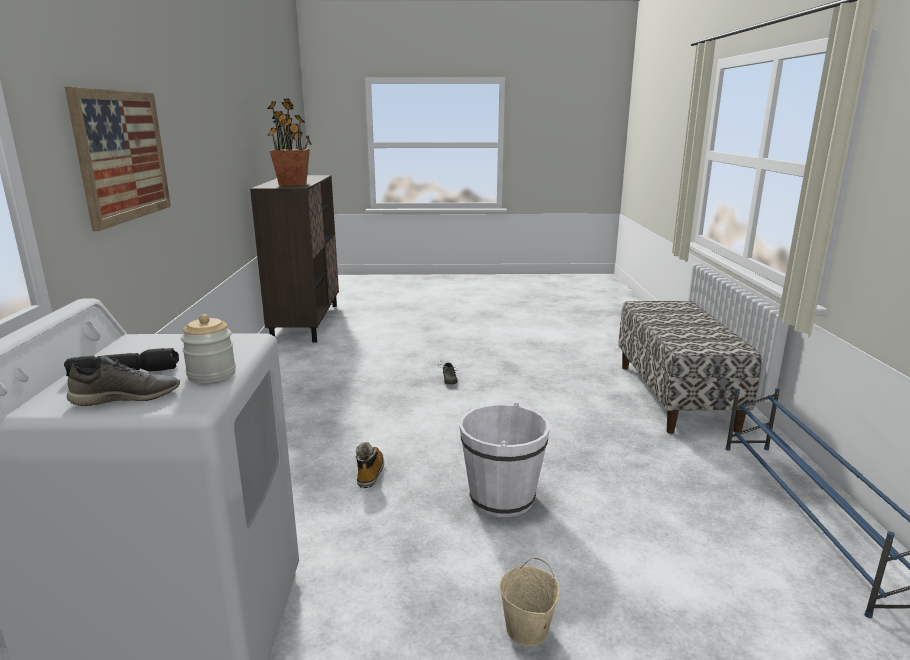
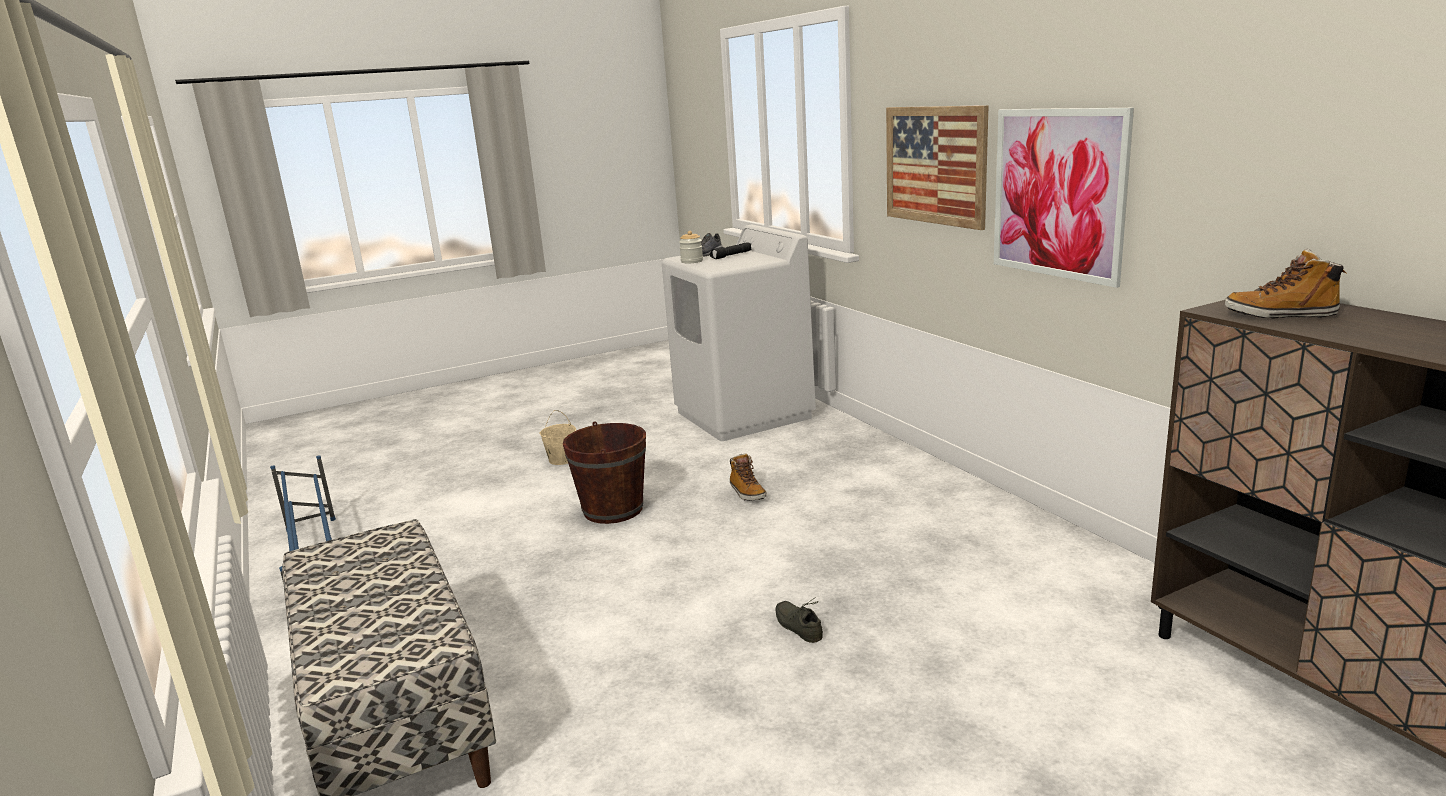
camera: 155 degrees right, 0 degrees up
(192, 162) = (1058, 193): none -> picture
(293, 184) = (1280, 315): potted plant -> boot
(502, 498) = (613, 510): white bucket -> brown bucket

